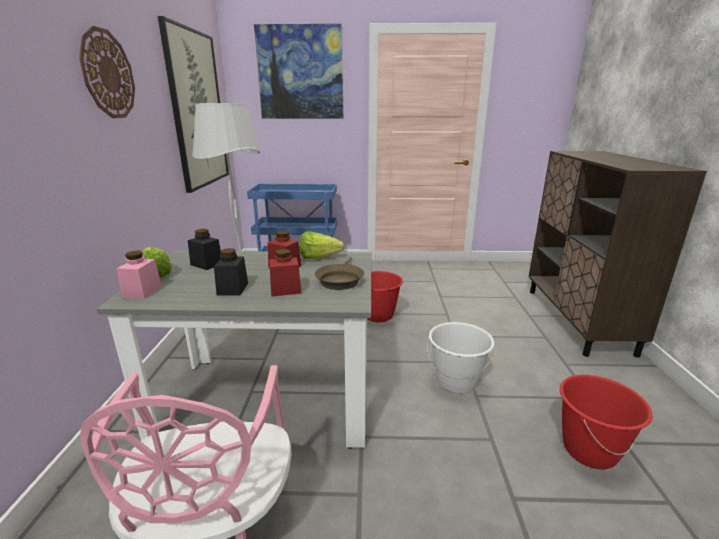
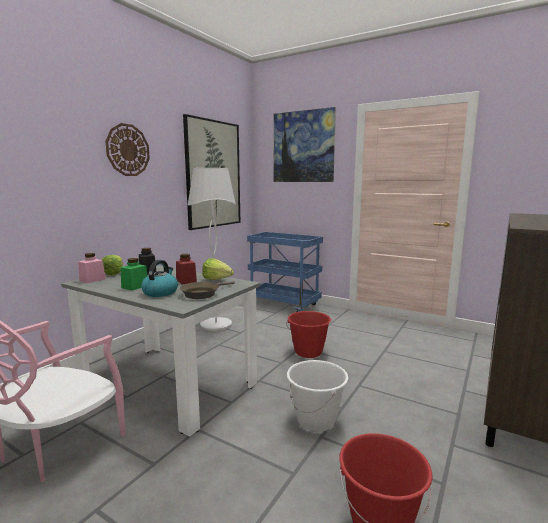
camera: 30 degrees right, 10 degrees down
(232, 289) = (135, 286): black jar -> green jar
(285, 290) = (160, 292): red jar -> kettle

